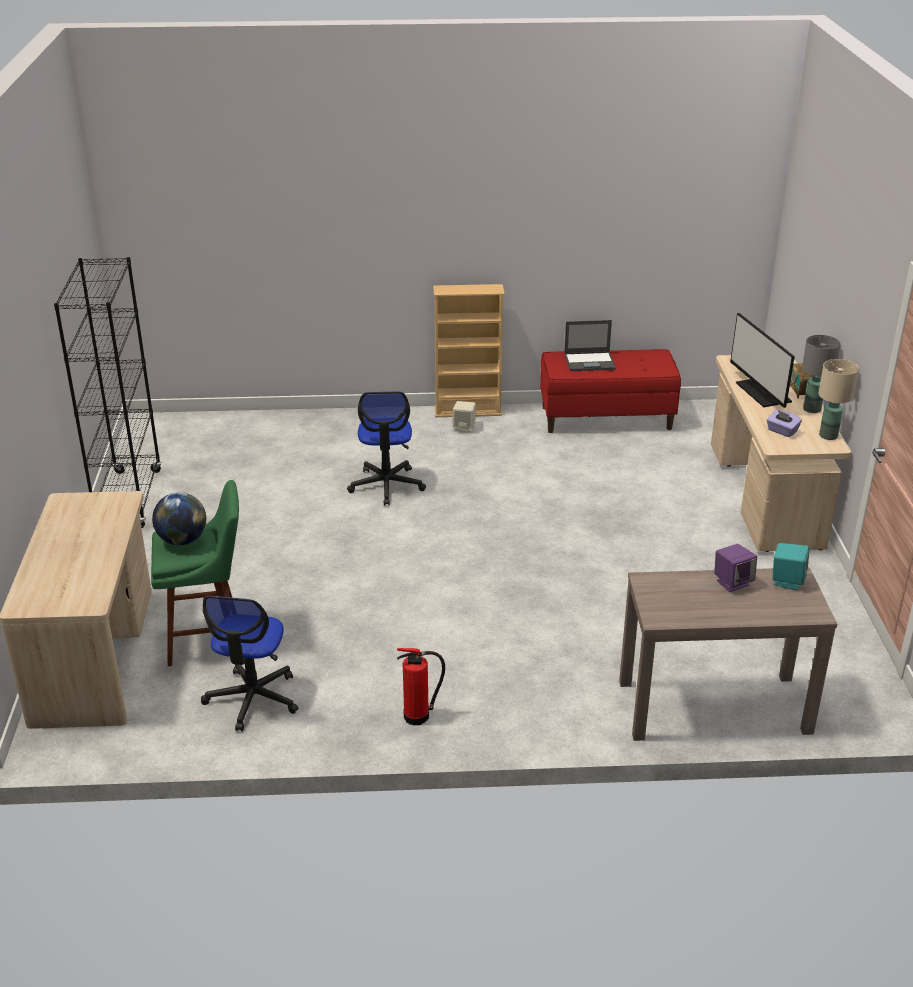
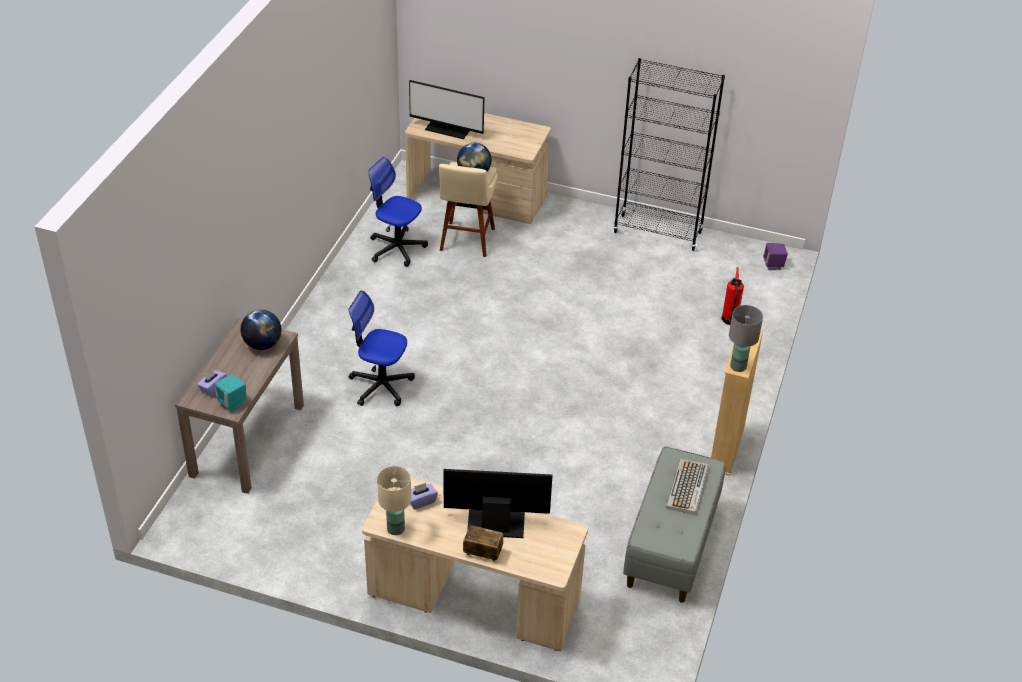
camera: 110 degrees right, 10 degrees up
(81, 576) = (448, 128): none -> monitor
(209, 639) = (466, 241): green stool -> beige stool
(386, 485) = (614, 363): office chair -> office chair (381, 385)
(419, 716) = (335, 308): fire extinguisher -> fire extinguisher (729, 320)
(464, 427) = (694, 437): beige speaker -> none
(590, 362) = (688, 488): laptop -> keyboard
(606, 418) = (671, 545): red bench -> grey bench
(673, 592) = (262, 344): none -> globe
(732, 582) = (250, 376): purple speaker -> purple speaker (773, 265)
(781, 604) = (212, 388): none -> purple tissue box
(811, 409) = (446, 542): grey table lamp -> grey table lamp (738, 366)

